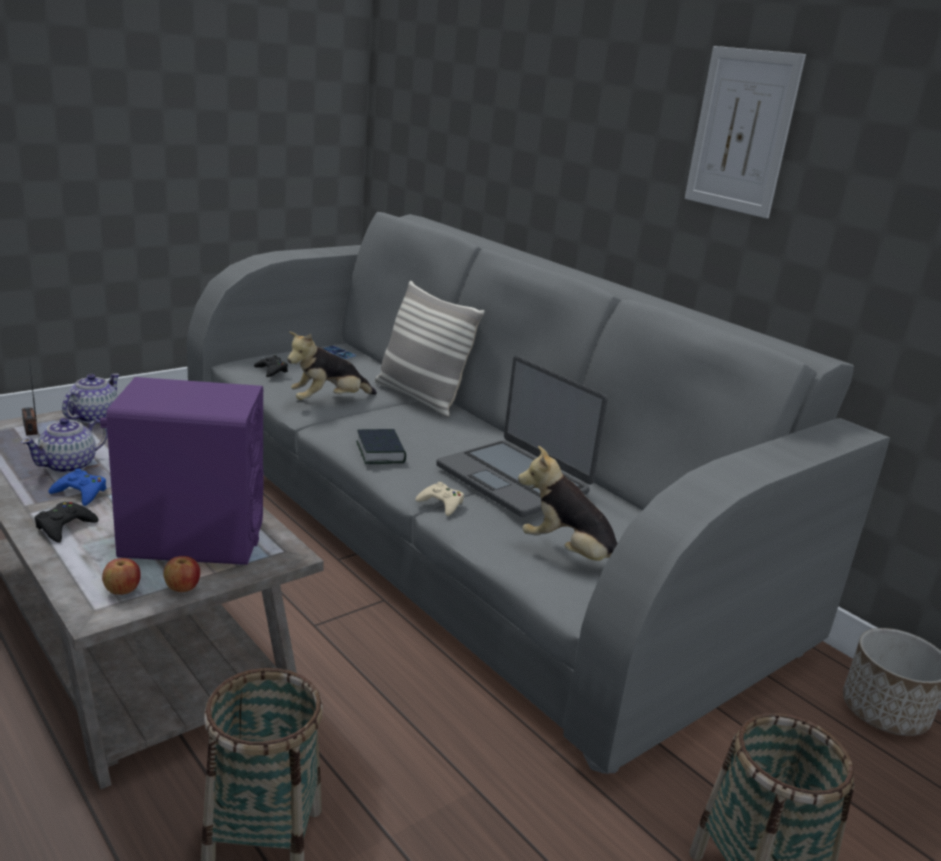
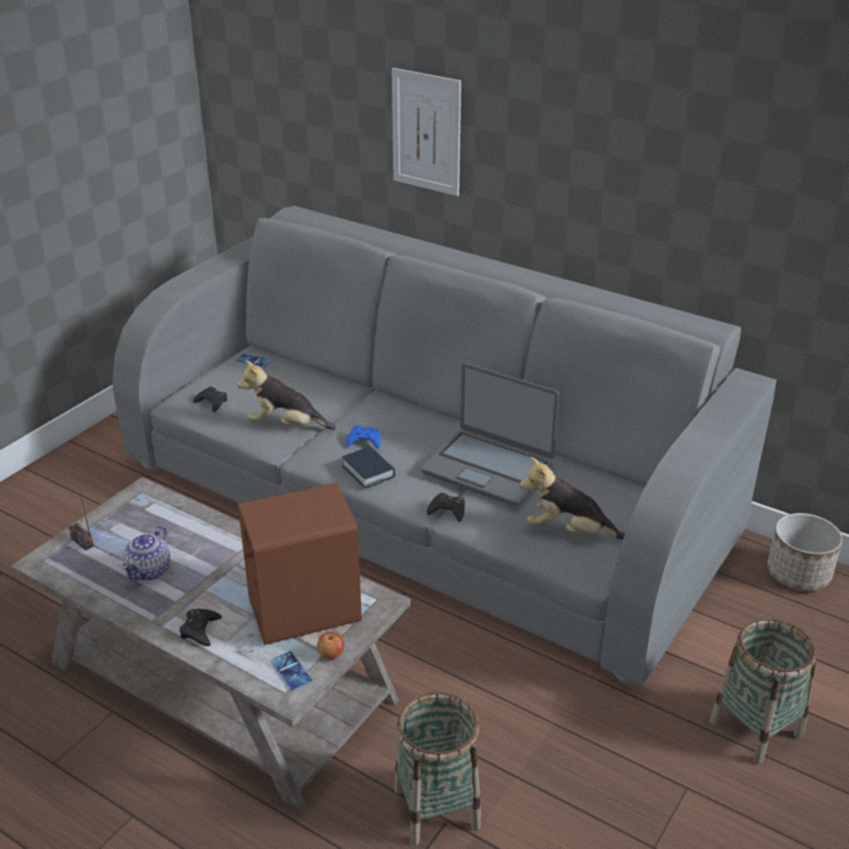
camera: 15 degrees left, 10 degrees up
(80, 492) = (183, 594): blue game controller -> blue game controller (364, 440)
(93, 417) = (122, 513): teapot -> none
(122, 590) = (291, 671): apple -> phone
(192, 539) = (303, 610): purple speaker -> brown speaker
(328, 401) = (286, 425): plush toy -> plush toy turned 60 degrees clockwise
(420, 398) = (360, 397): pillow -> none
(441, 503) = (448, 510): beige game controller -> black game controller
(741, 131) = (619, 142): picture -> picture (426, 132)

